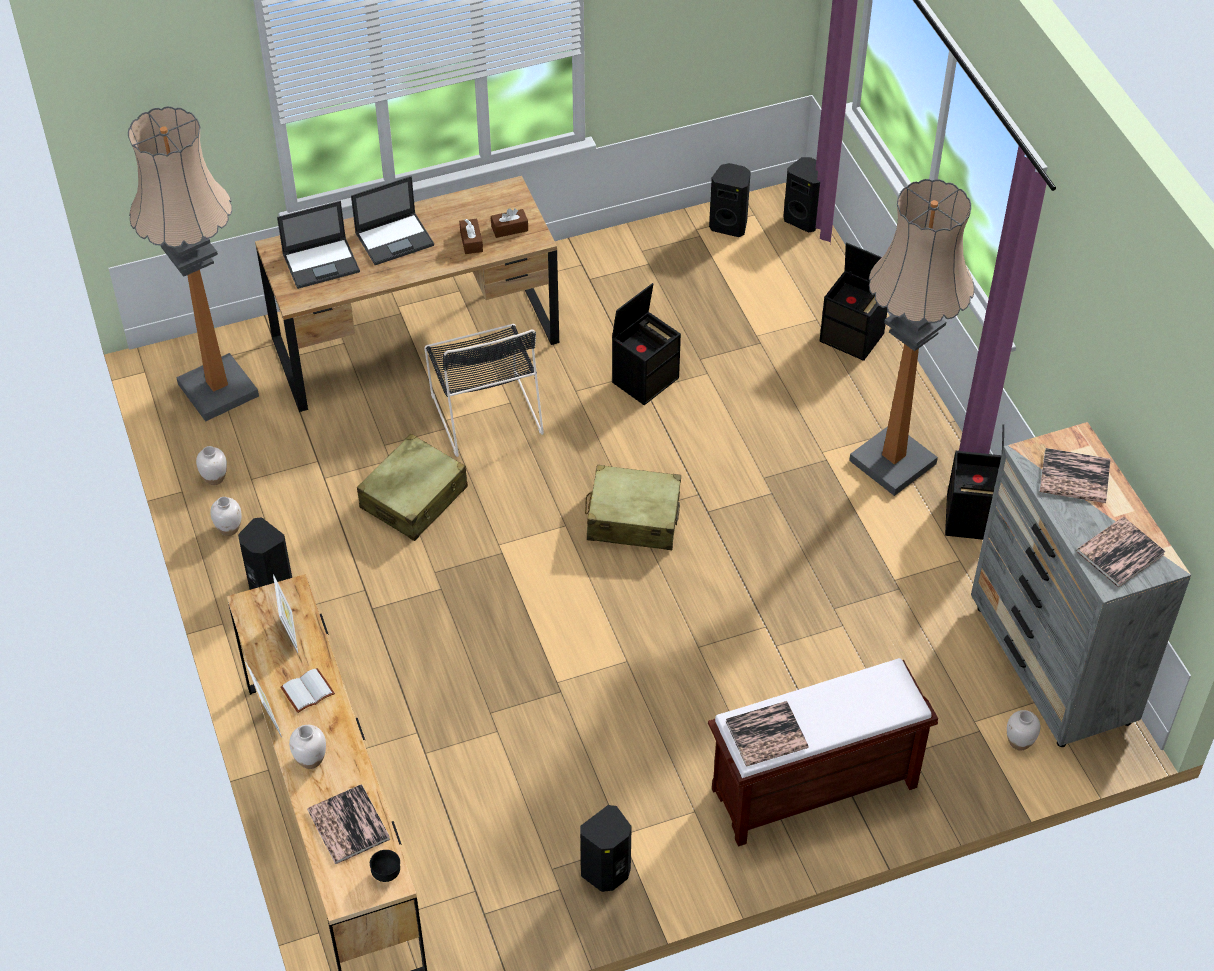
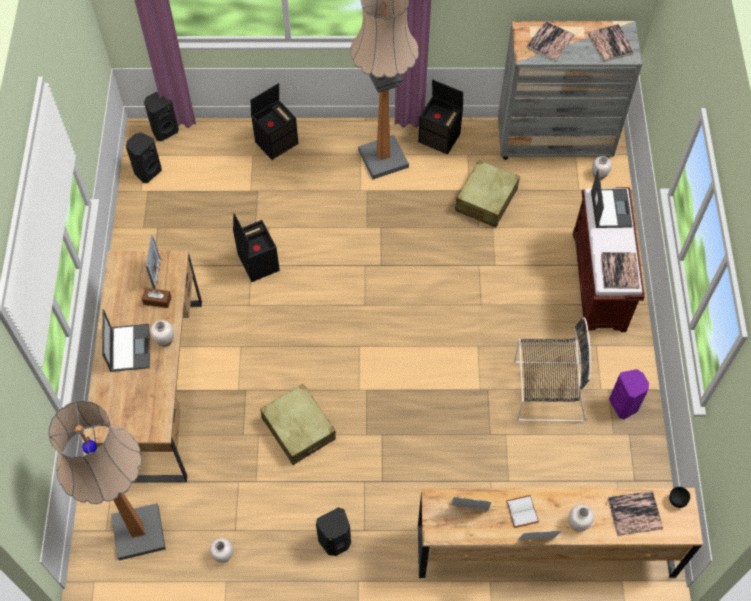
camera: 70 degrees left, 10 degrees up
(229, 528) = (275, 556): white vase -> white vase (165, 340)
(322, 262) = (129, 402): laptop -> laptop (610, 208)
(485, 410) = (240, 363): black chair -> black chair (545, 391)
(509, 228) = (157, 273): brown tissue box -> picture frame
(607, 872) = (624, 405): black speaker -> purple speaker
(633, 519) = (369, 307): beige suitcase -> beige suitcase (486, 200)

